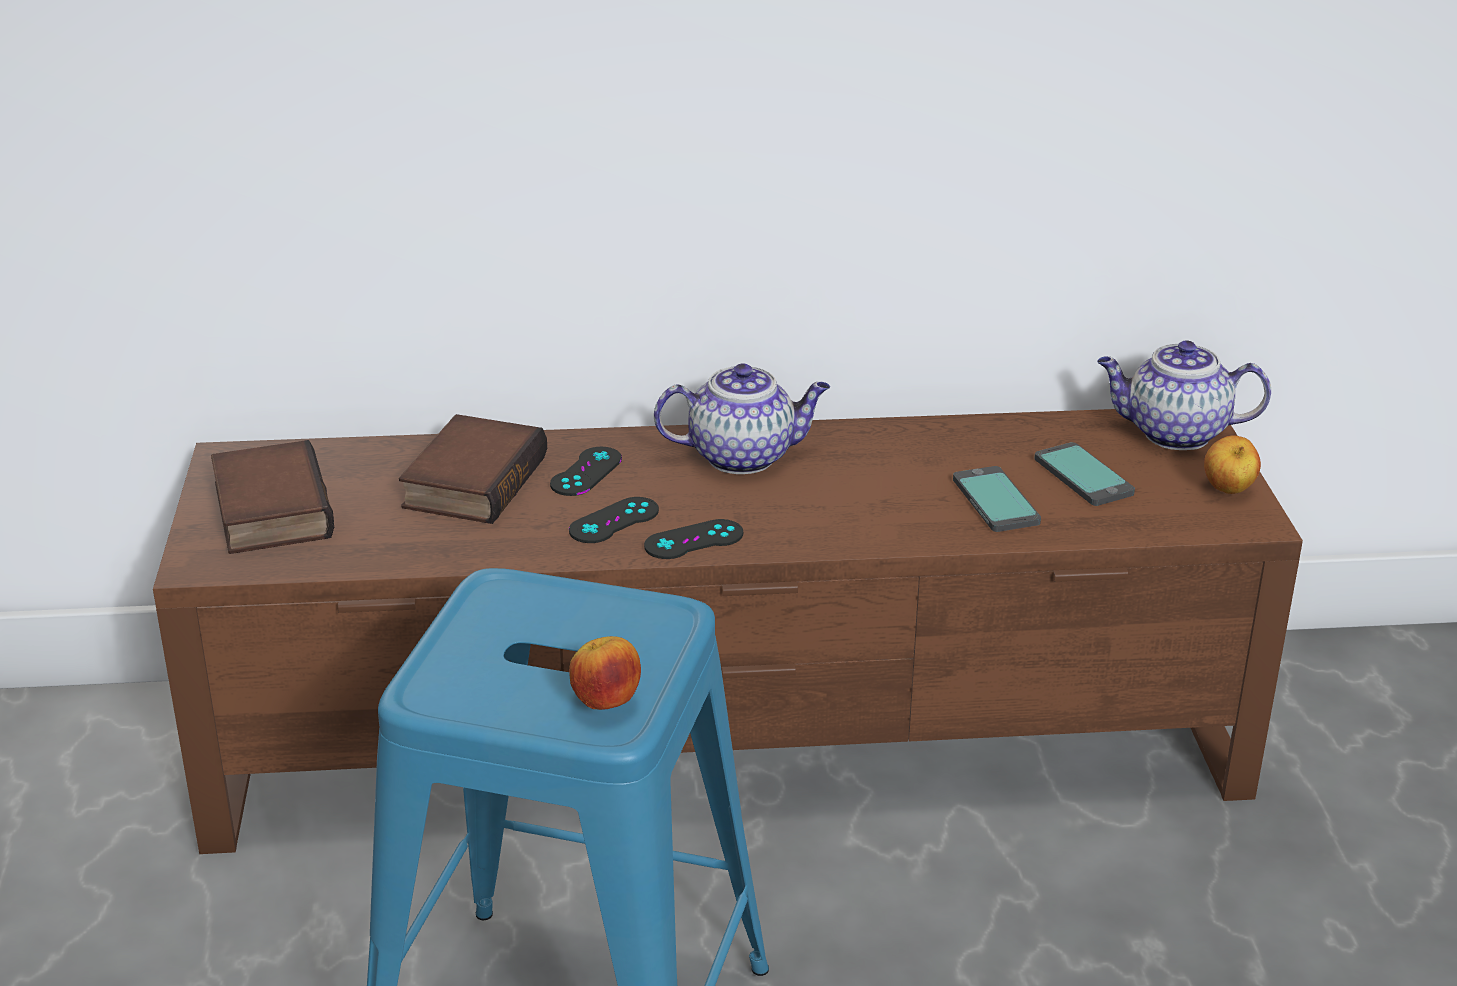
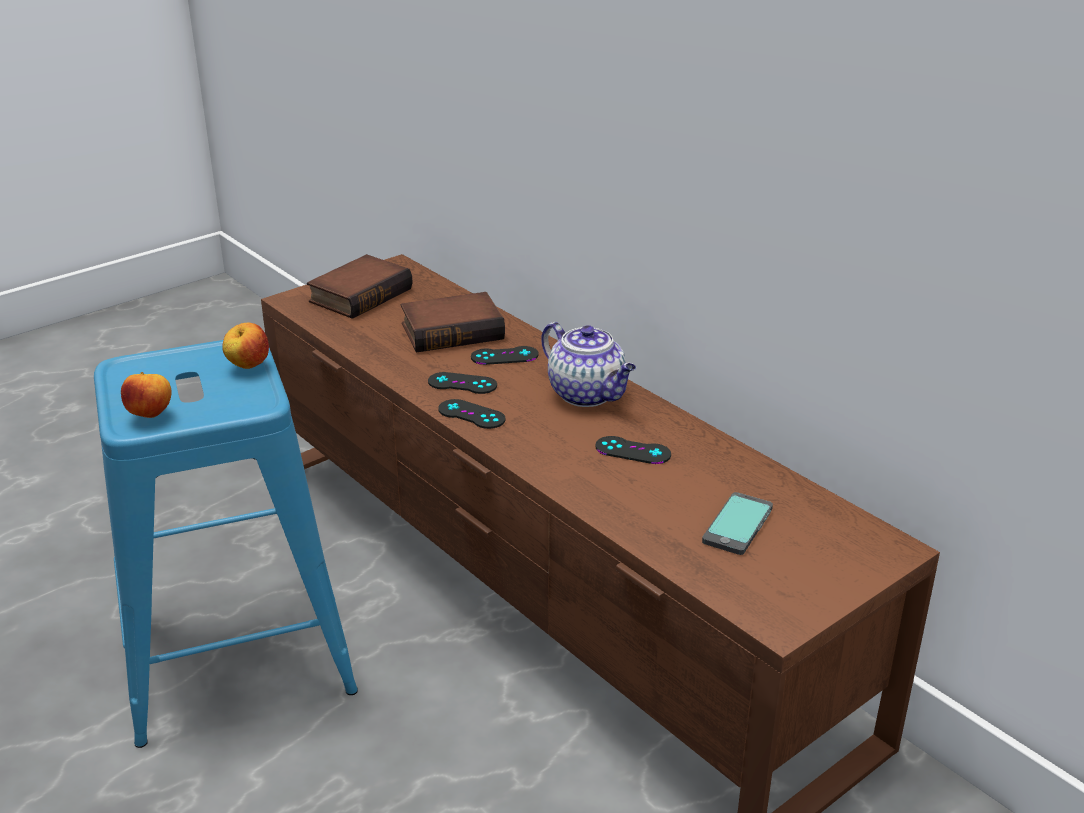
camera: 55 degrees right, 0 degrees up
(889, 476) = (633, 450): none -> black game controller
(995, 501) = (654, 500): phone -> none
(1173, 434) = (859, 544): teapot -> none
(1228, 491) = (807, 596): apple -> apple (248, 366)

